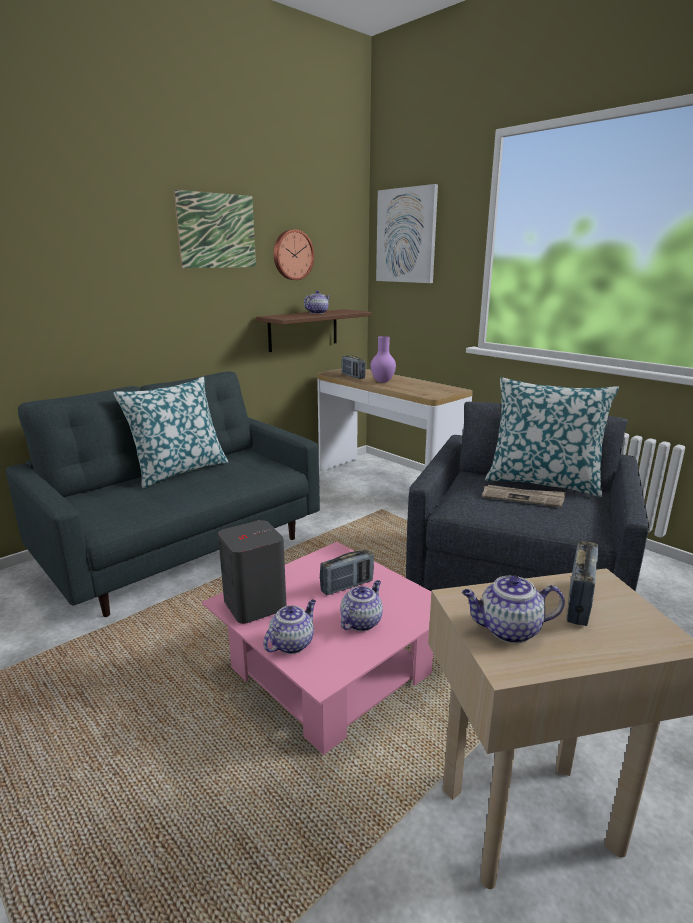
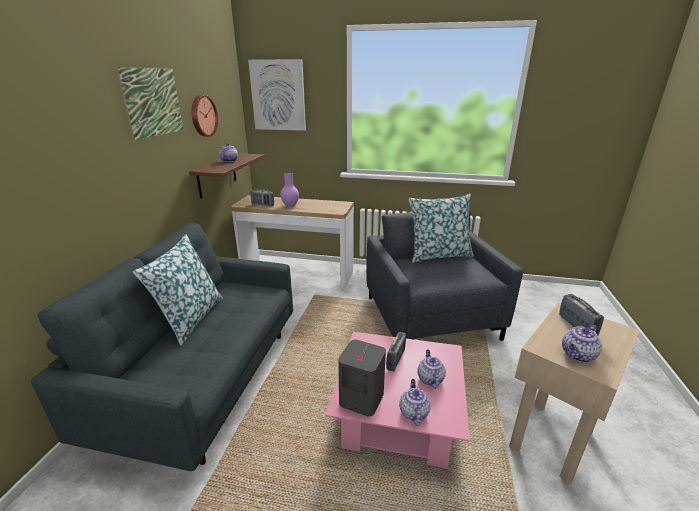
camera: 35 degrees left, 5 degrees up
(523, 497) = (443, 268): newspaper -> none

